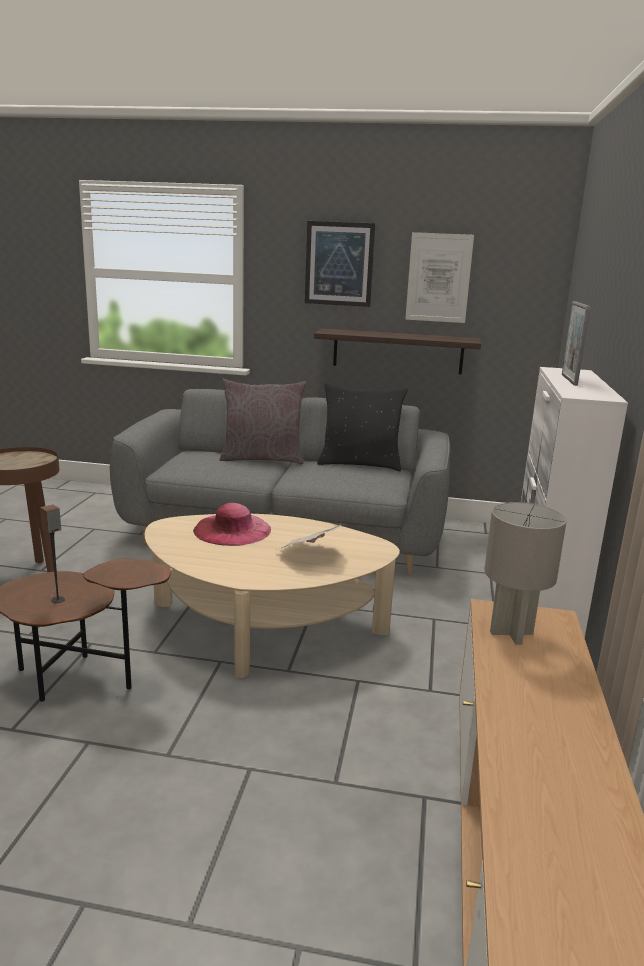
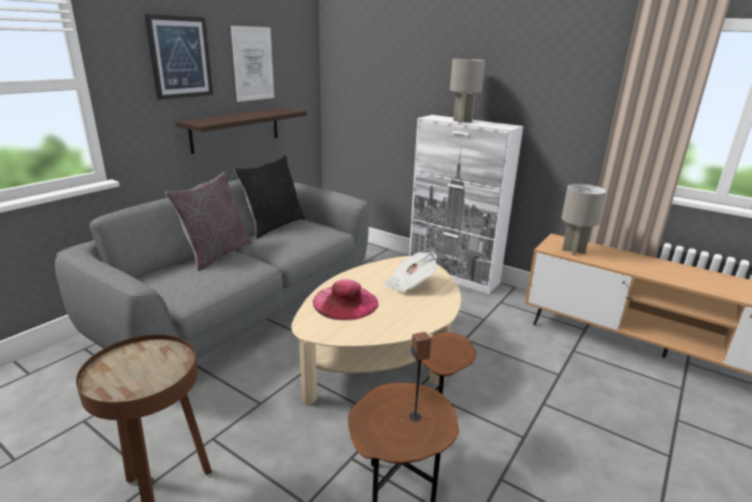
camera: 65 degrees left, 5 degrees up
(569, 380) = (463, 121): picture frame -> grey table lamp

